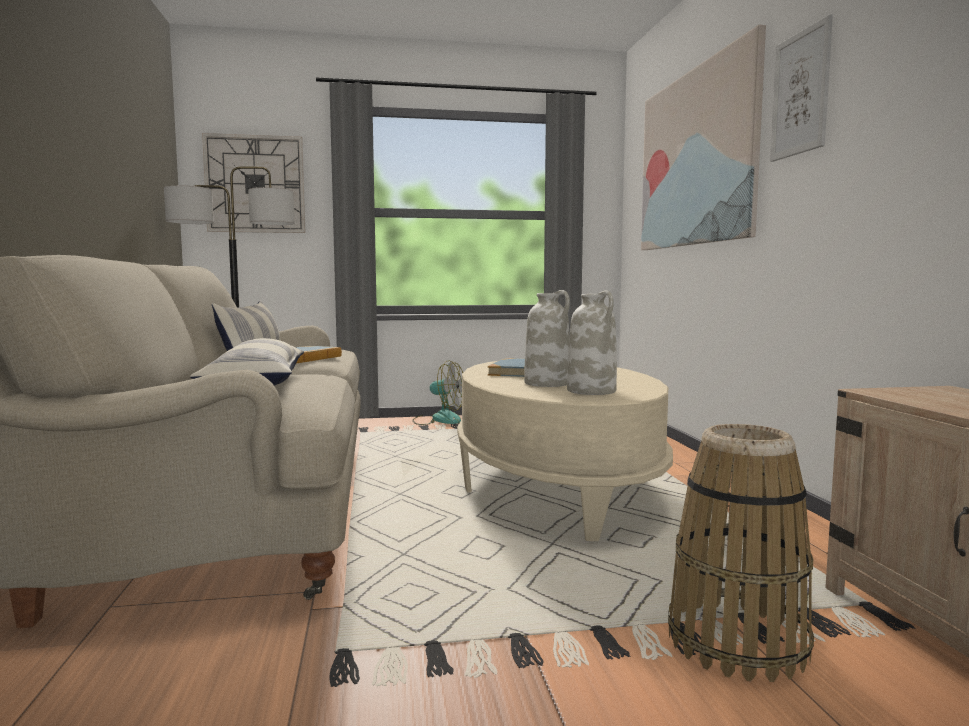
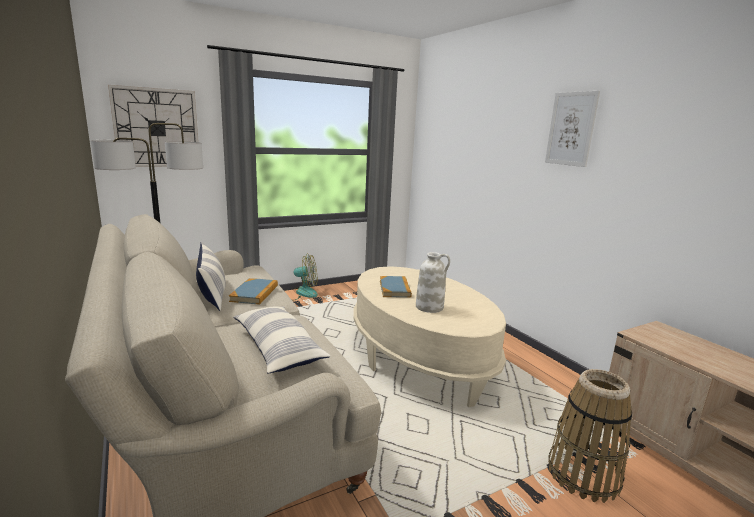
camera: 20 degrees left, 10 degrees up
(592, 391) = (464, 316): white vase -> none
(696, 158) = (482, 138): picture -> none

